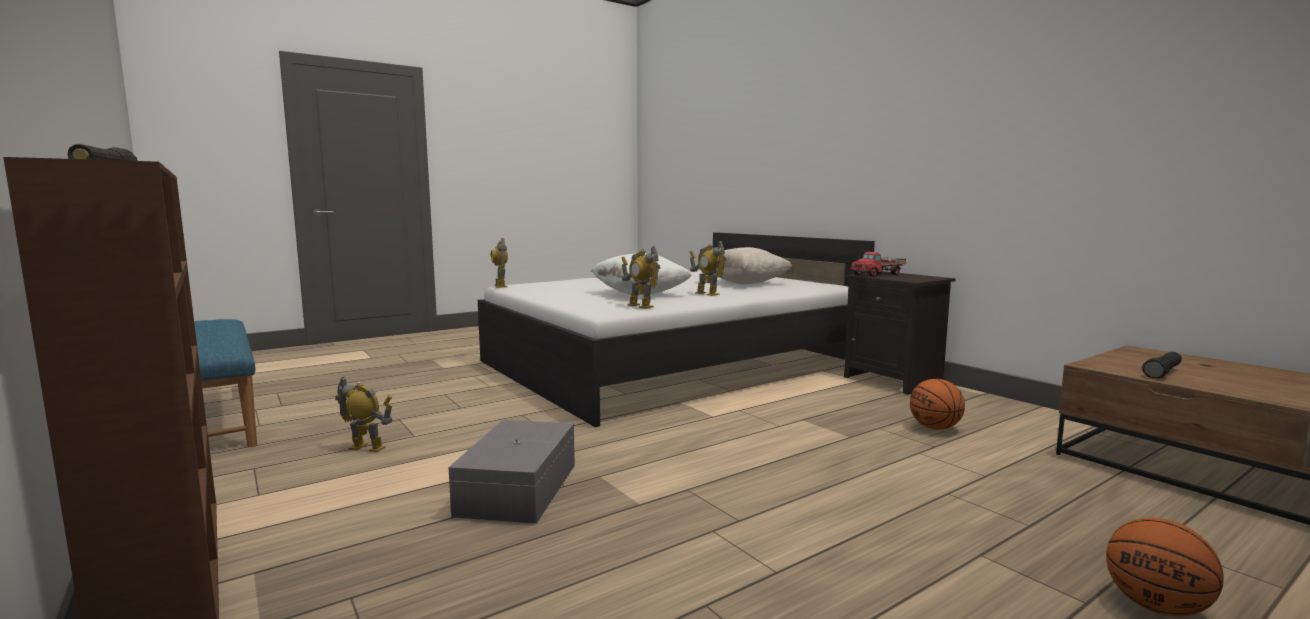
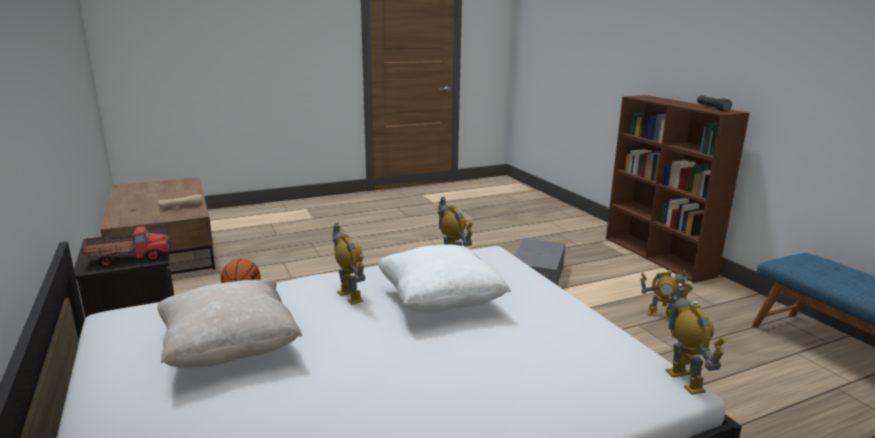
camera: 170 degrees left, 10 degrees up
(1156, 607) = (321, 224): basketball -> none
(1162, 373) = (181, 207): black flashlight -> beige flashlight

